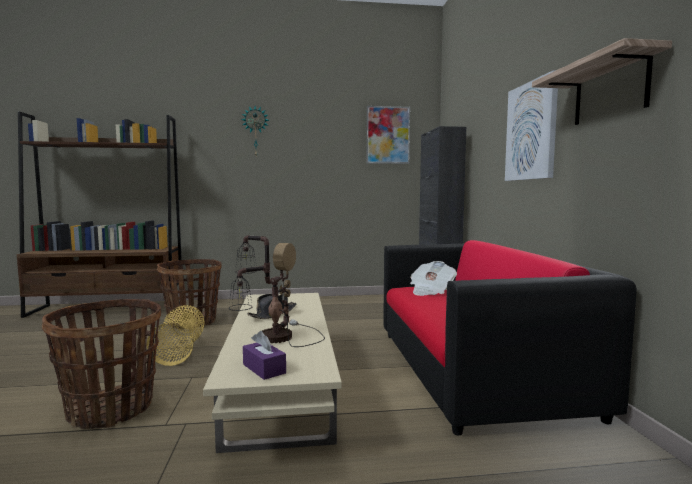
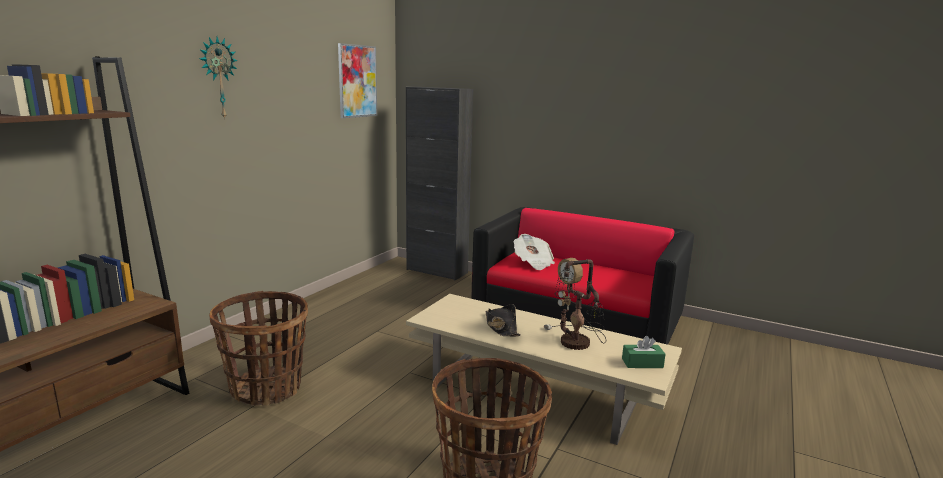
camera: 55 degrees left, 10 degrees up
(180, 351) = (367, 417): basket -> none
(264, 369) = (642, 363): purple tissue box -> green tissue box
(531, 131) = (580, 116): picture -> none
(610, 91) = (671, 109): shelf -> none

